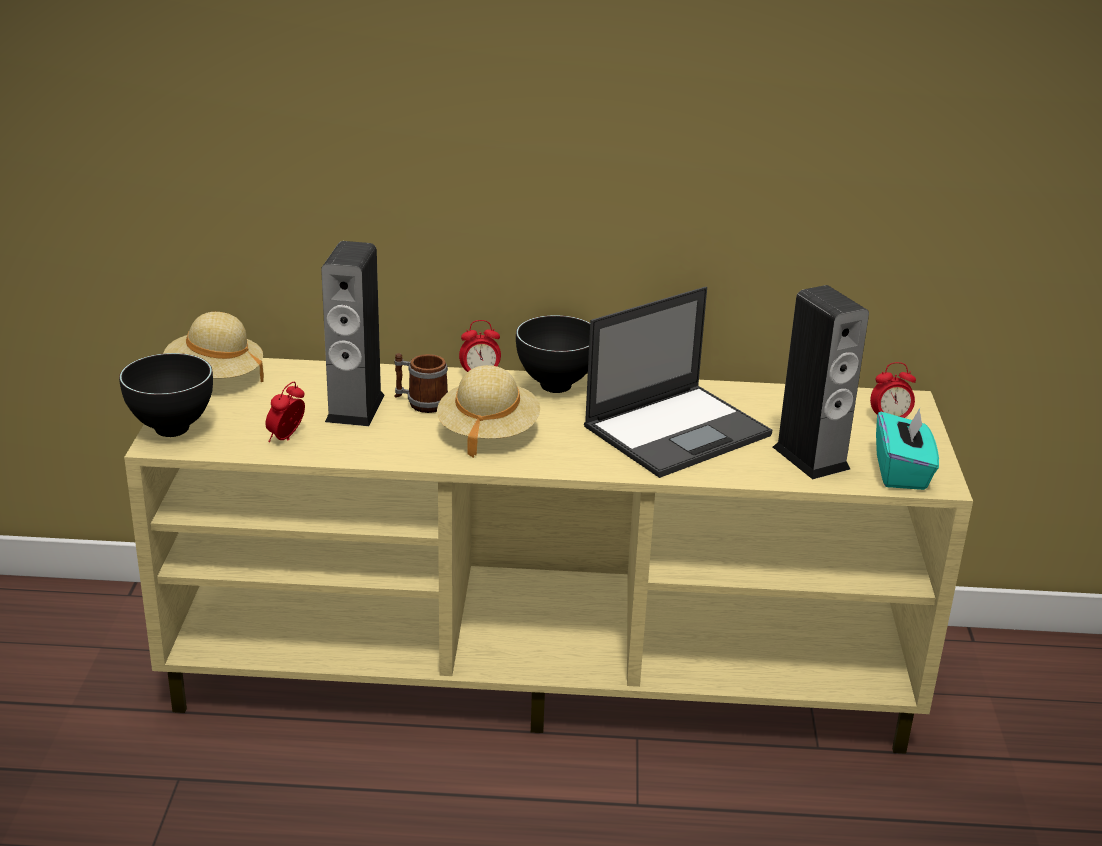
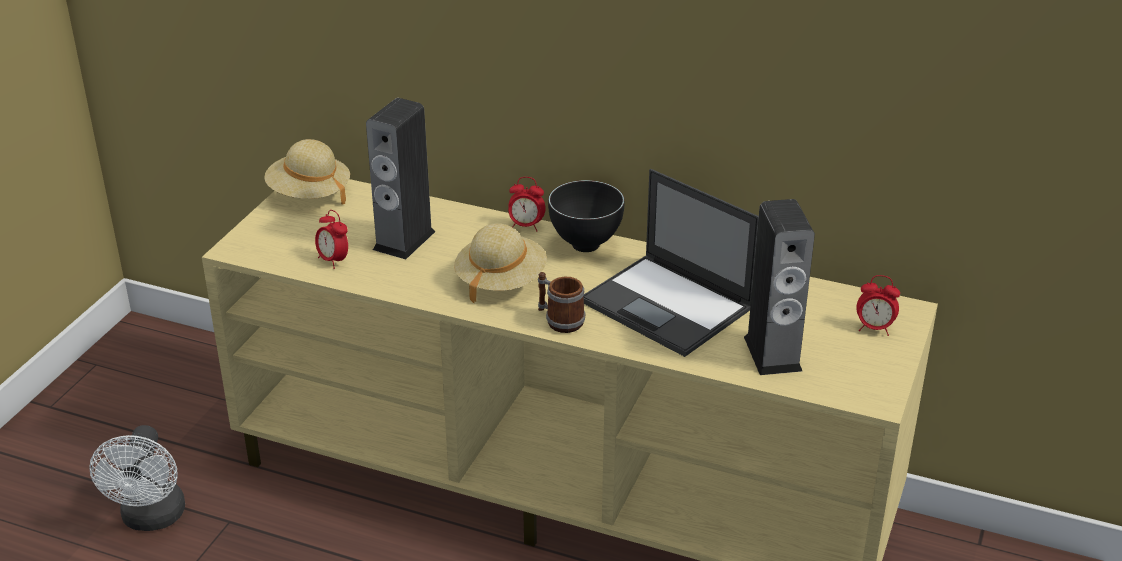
camera: 20 degrees right, 5 degrees up
(79, 795) = (152, 519): none -> white fan
(172, 429) = (250, 237): black bowl -> none
(286, 439) = (333, 260): alarm clock -> alarm clock turned 90 degrees counterclockwise
(420, 403) = (461, 243): mug -> mug (559, 320)
(678, 430) = (668, 306): laptop -> laptop turned 60 degrees clockwise
(902, 472) = (850, 382): turquoise tissue box -> none

